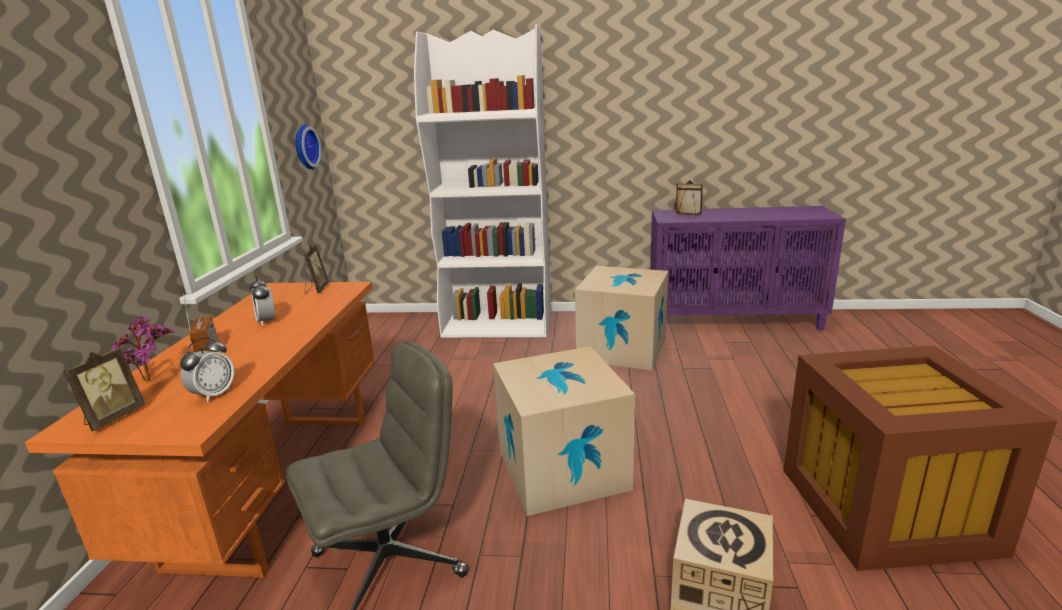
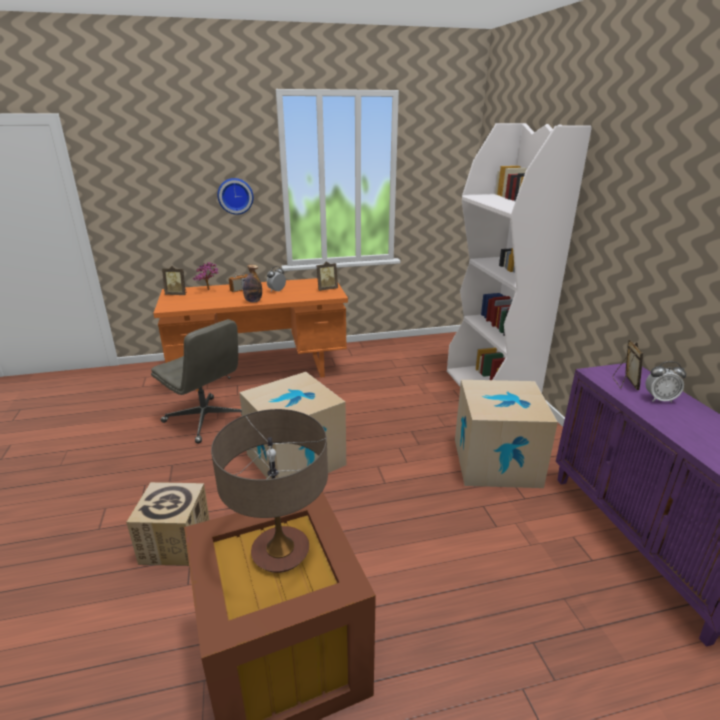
camera: 70 degrees right, 5 degrees up
(214, 395) = (195, 303): alarm clock -> alarm clock (659, 399)
(289, 340) = (253, 301): none -> bottle
(304, 147) = (438, 201): wall clock -> wall clock (235, 196)
(894, 386) = (280, 552): none -> table lamp

